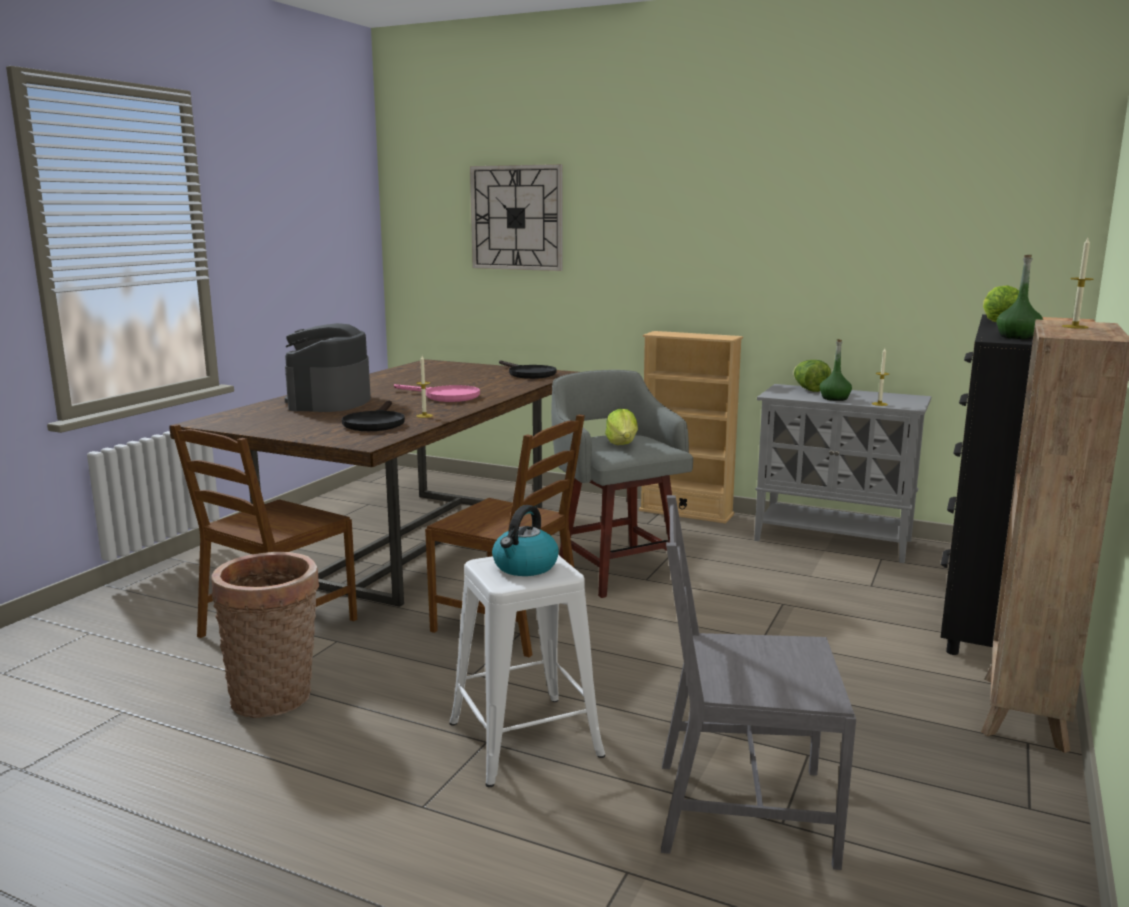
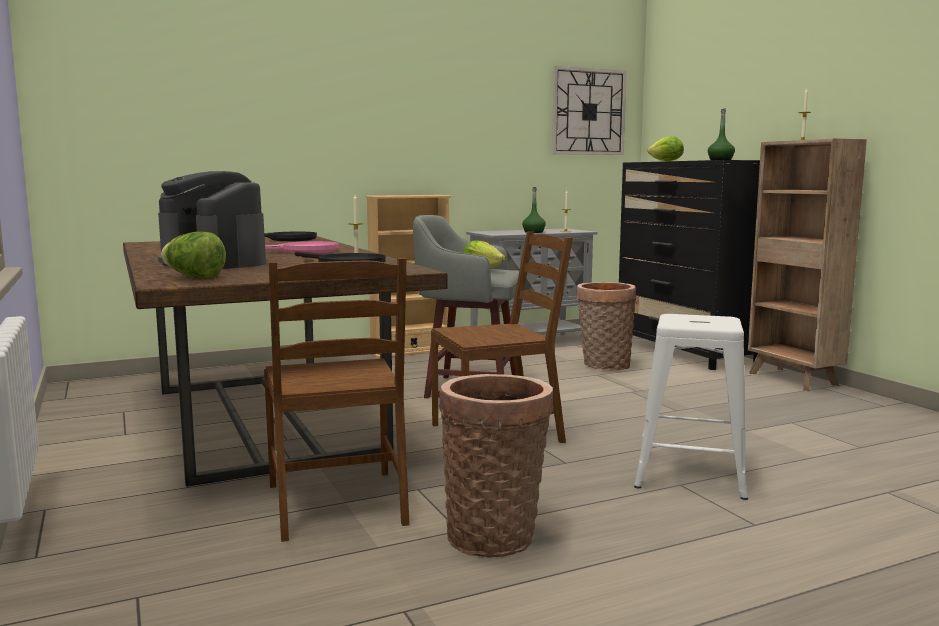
camera: 50 degrees left, 5 degrees down
(516, 218) = (213, 89): wall clock -> wall clock (588, 112)
(525, 567) = (698, 320): kettle -> none
(742, 811) = (840, 451): grey chair -> none
(809, 389) = (499, 231): lettuce -> lettuce (194, 277)
(826, 596) = (603, 365): none -> basket

